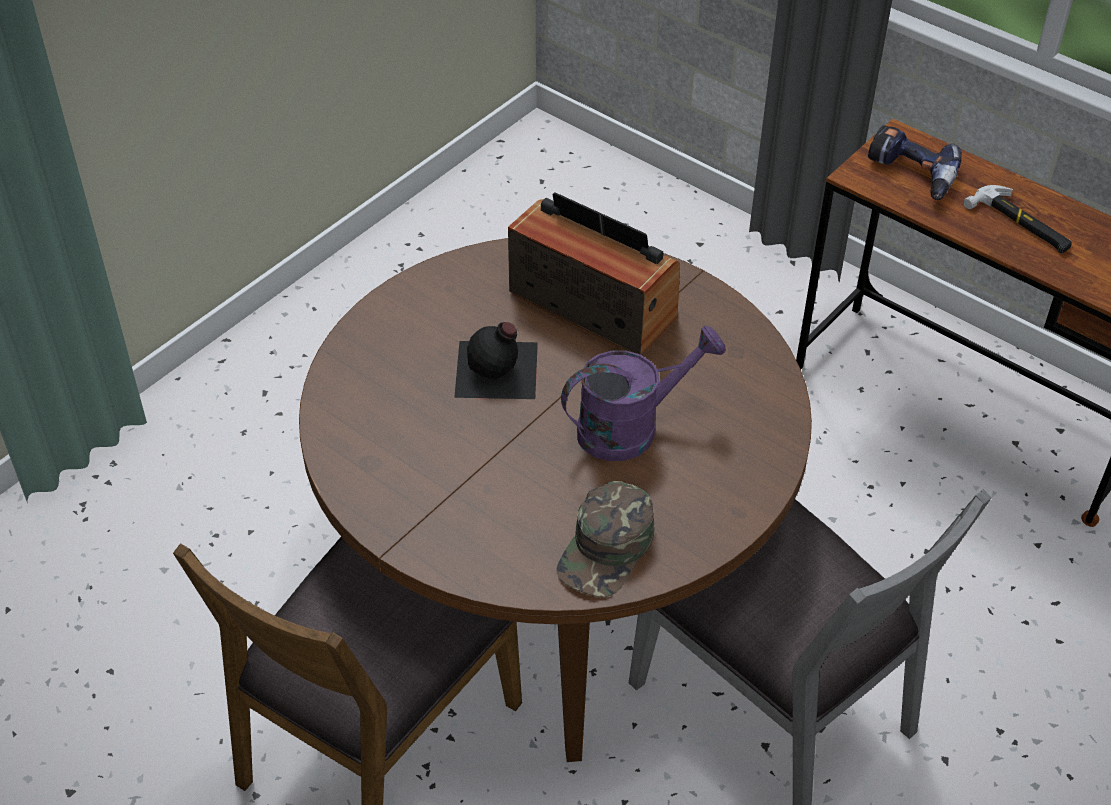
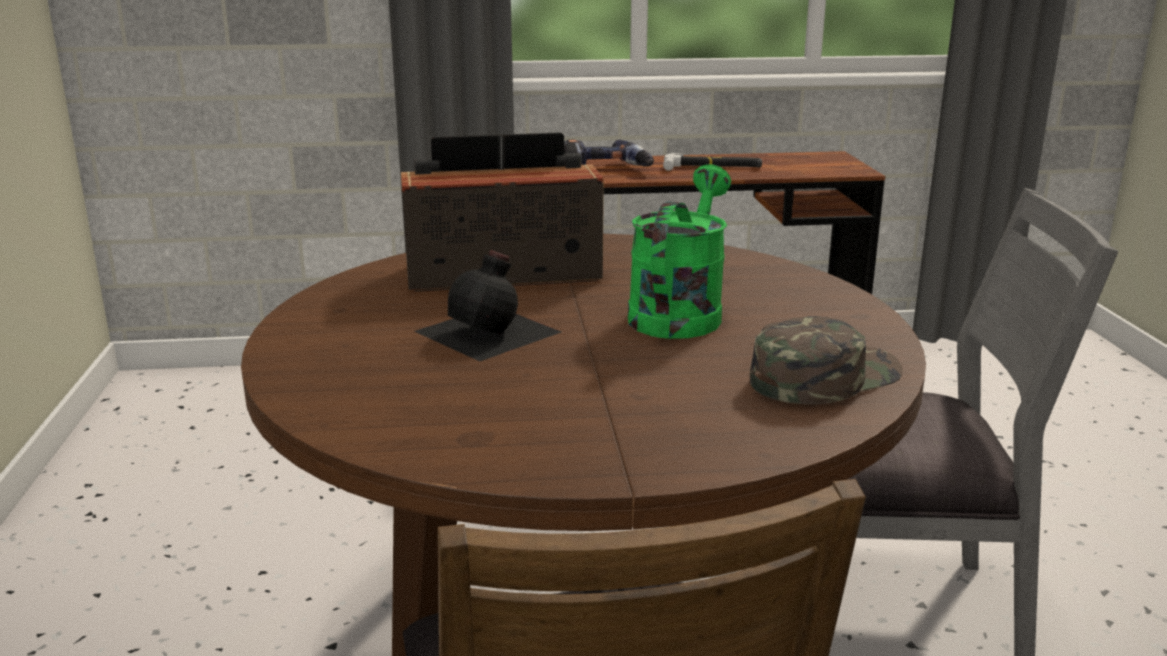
camera: 45 degrees left, 25 degrees down
(607, 549) = (823, 377): green cap -> green cap turned 105 degrees counterclockwise
(630, 427) = (679, 312): purple watering can -> green watering can

